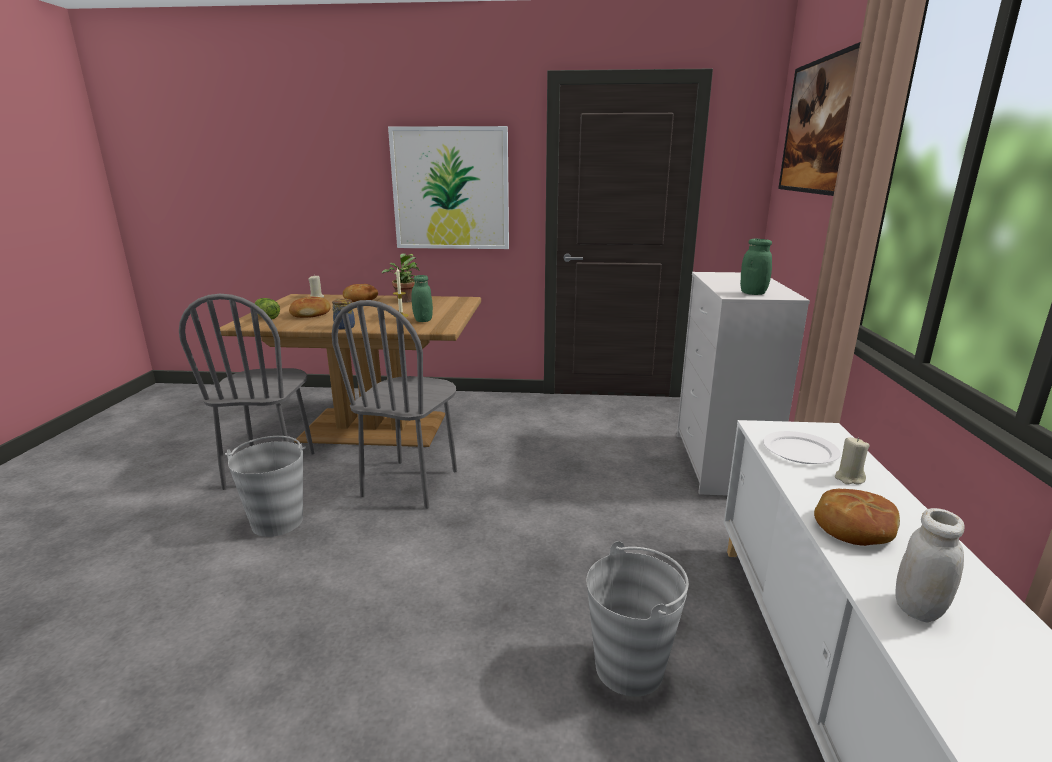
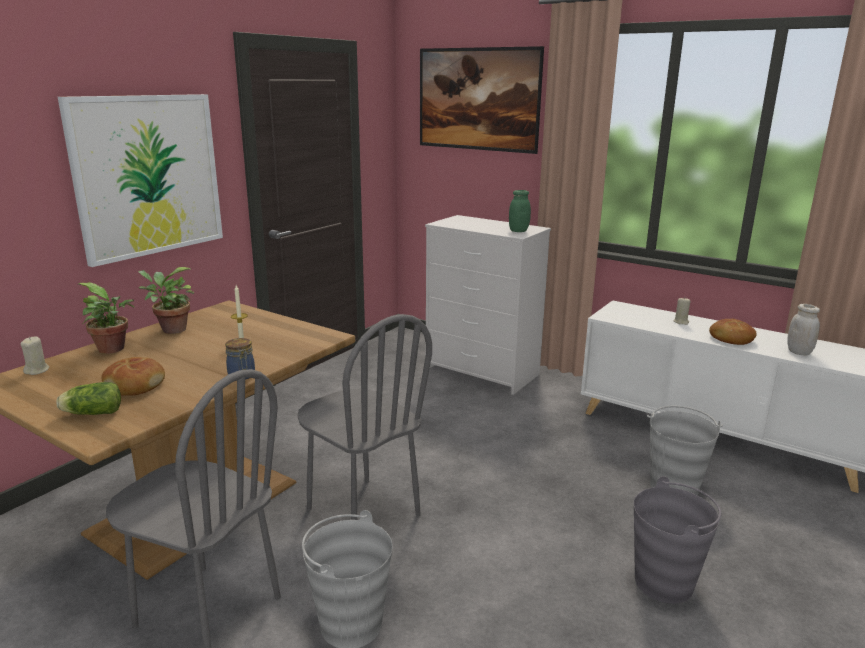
camera: 60 degrees left, 0 degrees up
(360, 299) = (114, 349): bread -> potted plant
(415, 694) = (664, 583): none -> grey bucket
(423, 320) = (281, 337): green jar -> none
(800, 451) = (643, 319): white plate -> none

